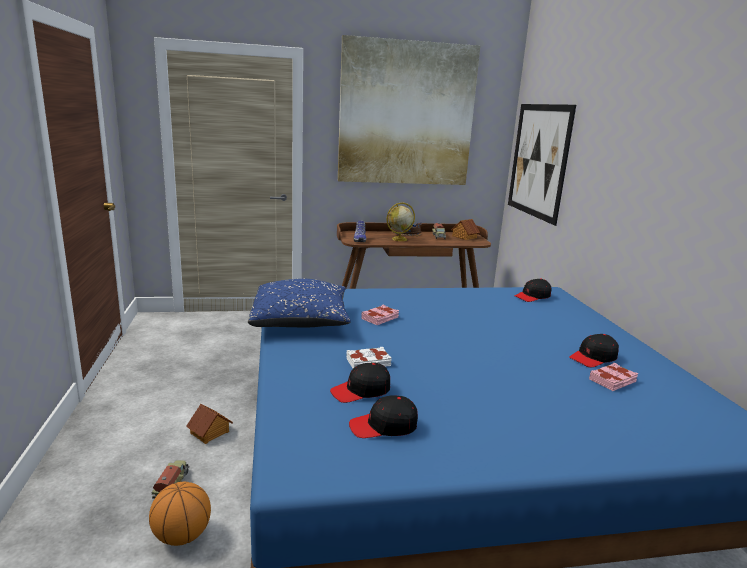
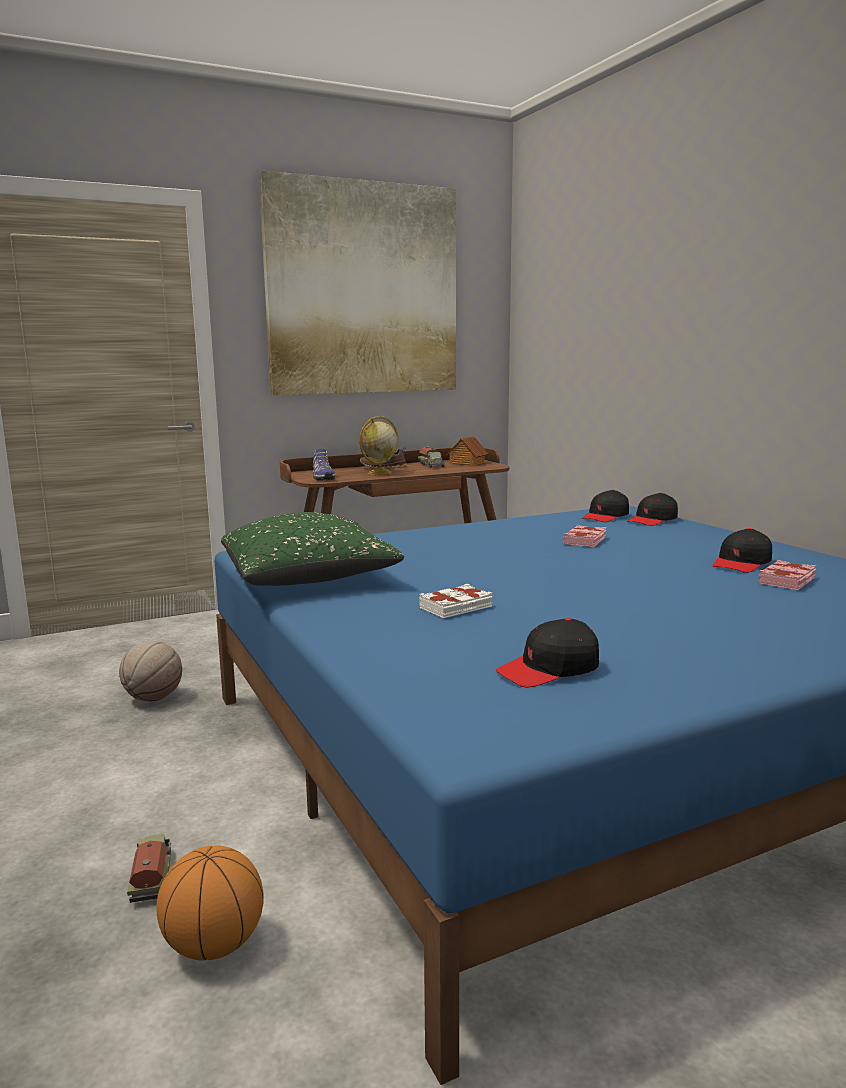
camera: 15 degrees left, 5 degrees down
(210, 432) = (176, 791): toy house -> none
(227, 367) = (153, 698): none -> basketball
(301, 321) = (309, 578): blue pillow -> green pillow
(361, 391) = (477, 638): black cap -> black cap (652, 520)
(380, 318) = (424, 561): pink book -> pink book (585, 541)
(538, 161) = (560, 341): picture -> none

